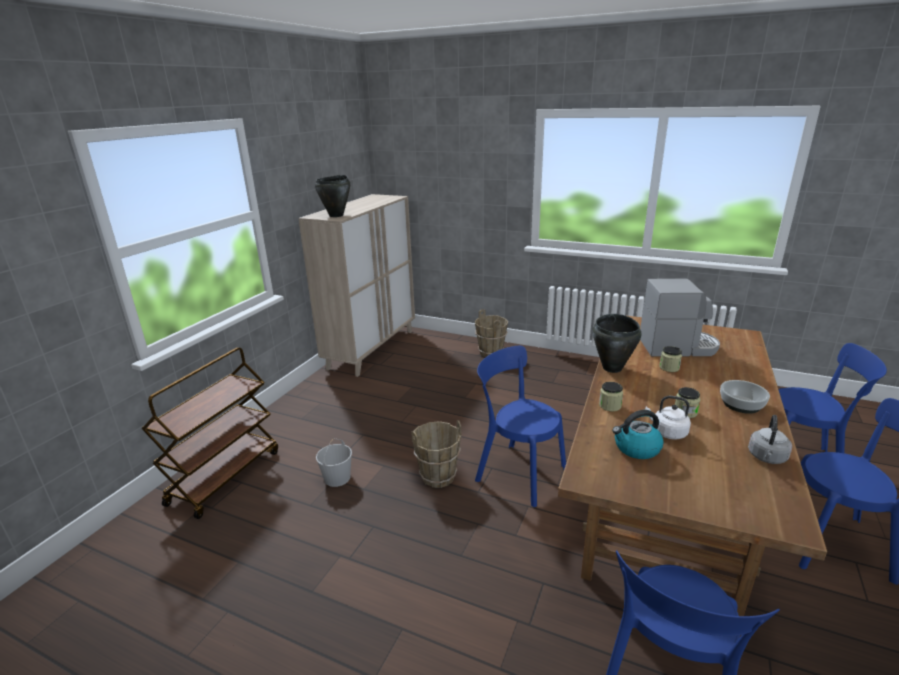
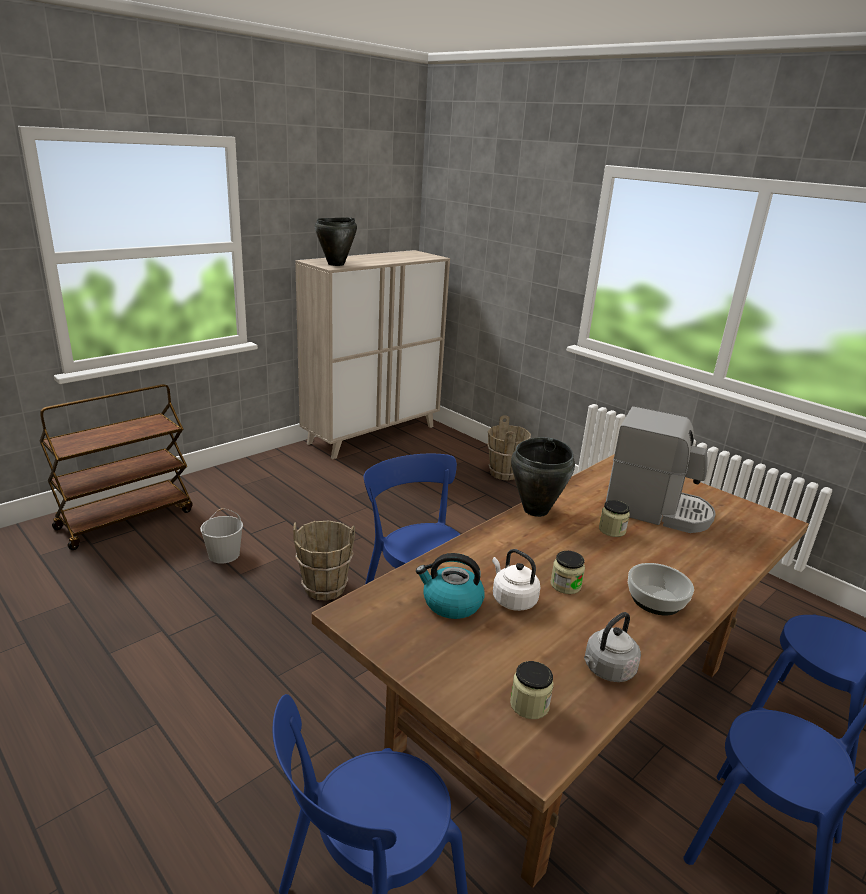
camera: 20 degrees right, 0 degrees up
(610, 406) = (479, 549): jar -> jar (529, 704)

